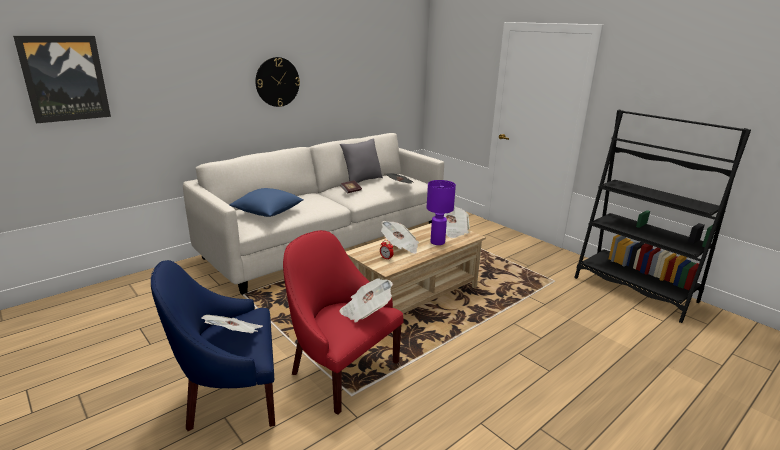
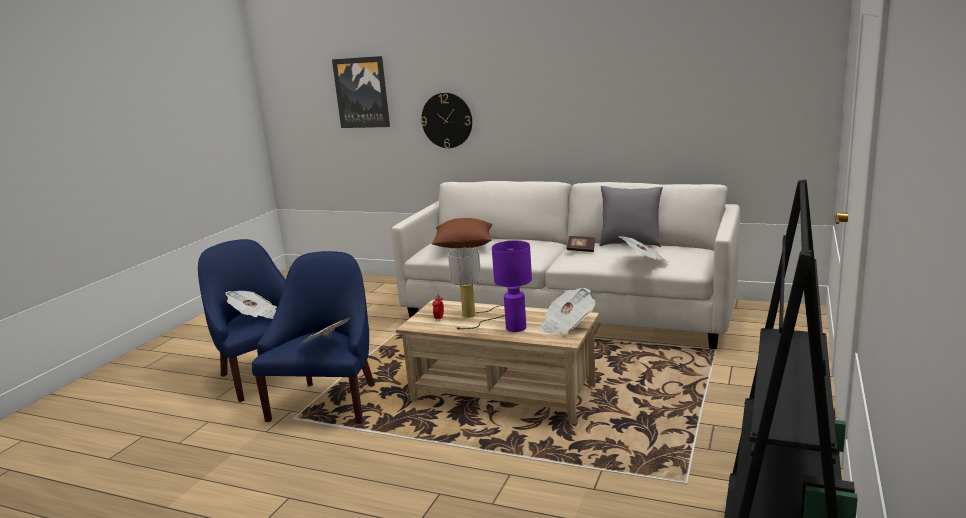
camera: 65 degrees right, 5 degrees down
(268, 213) = (463, 246): blue pillow -> brown pillow
(277, 82) = (554, 100): wall clock -> wall clock (447, 120)
(341, 370) = (328, 402): red armchair -> blue armchair
(400, 247) = (477, 316): newspaper -> table lamp

